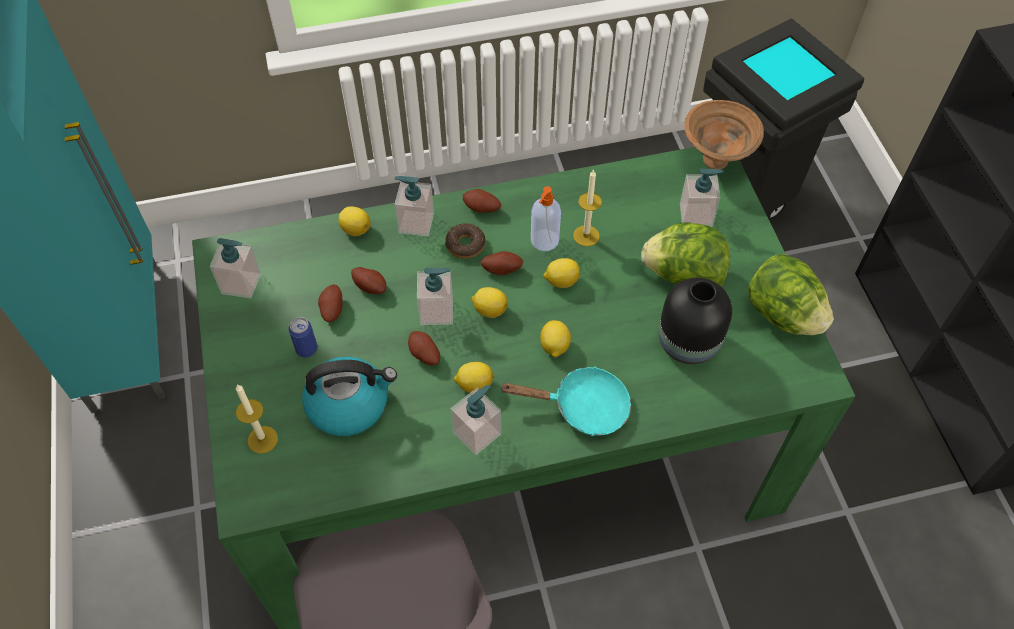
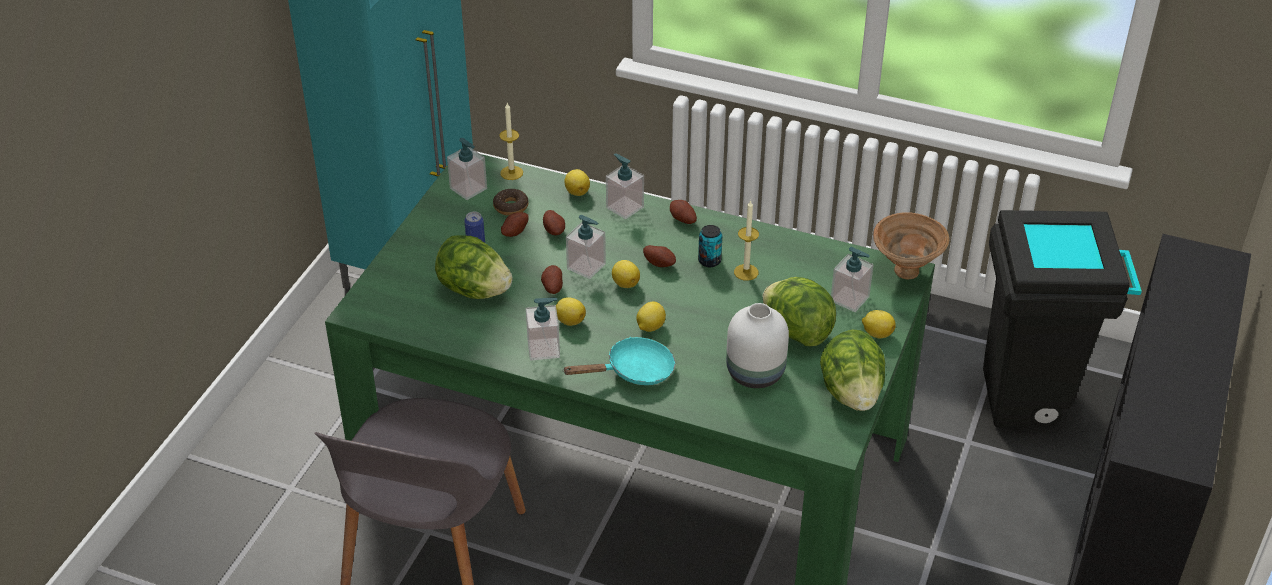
camera: 35 degrees right, 15 degrees down
(262, 439) = (400, 282): candle -> candle (511, 173)
(349, 404) = (474, 290): kettle -> lettuce
(465, 245) = (647, 236): donut -> donut (511, 207)
(544, 241) = (709, 261): soap dispenser -> can
(561, 281) = (696, 291): lemon -> lemon (877, 333)
(582, 407) = (633, 371): turquoise frying pan -> turquoise frying pan turned 60 degrees counterclockwise
(686, 342) = (754, 372): black vase -> white vase

